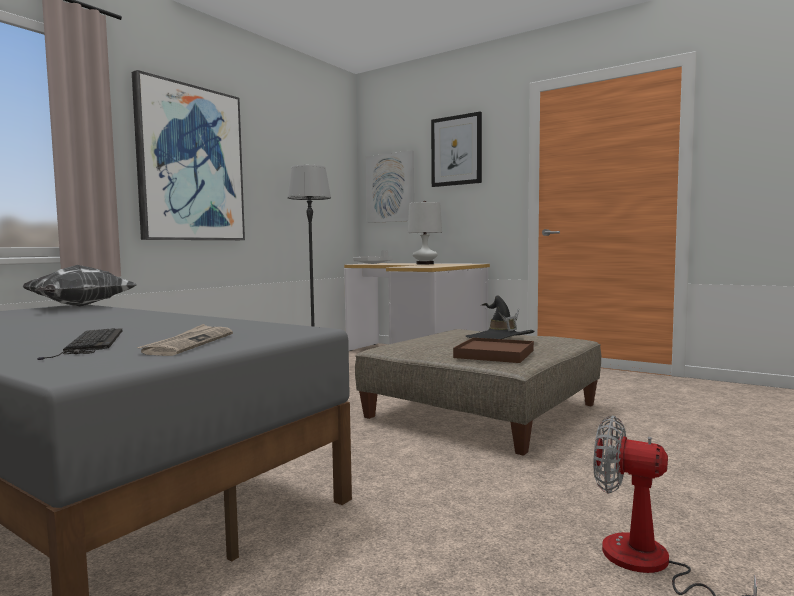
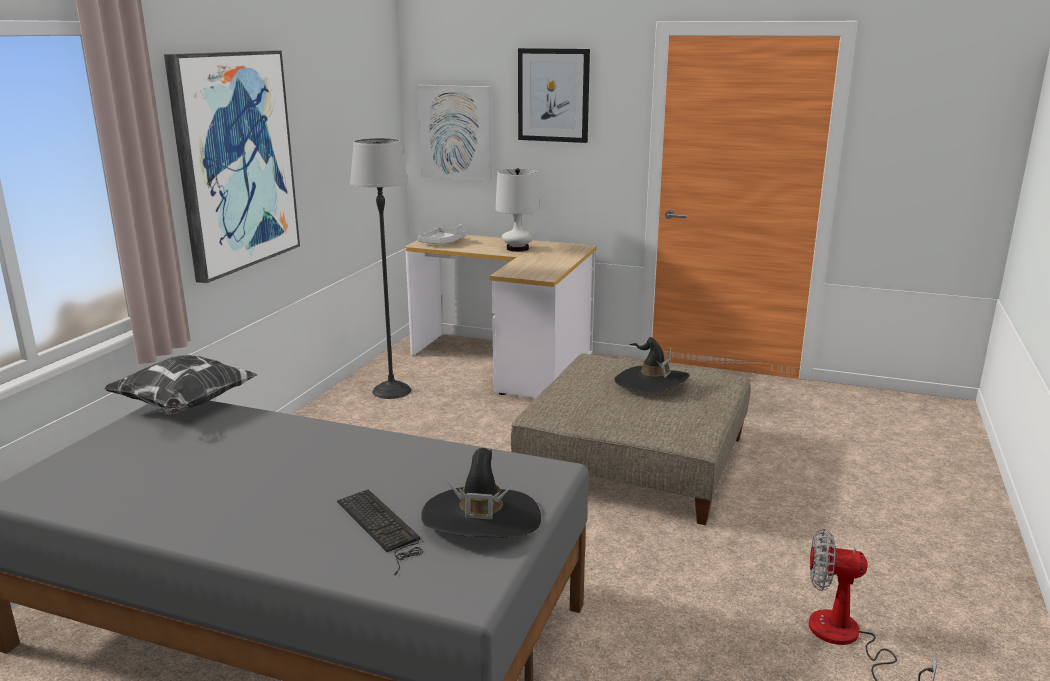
camera: 15 degrees left, 15 degrees up
(189, 343) = (481, 519): newspaper -> black hat
(494, 354) = (664, 418): brown tray -> none

